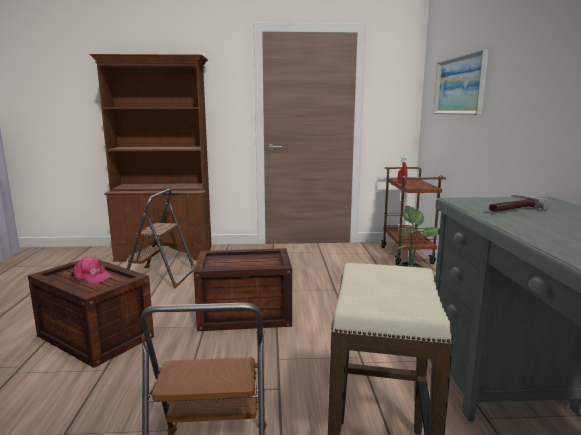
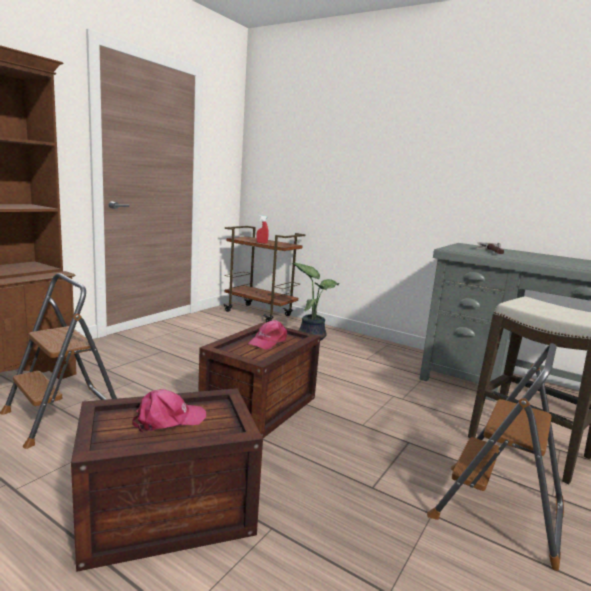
camera: 55 degrees left, 0 degrees up
(251, 261) = (268, 341): none -> pink cap
(459, 86) = (318, 152): picture -> none

